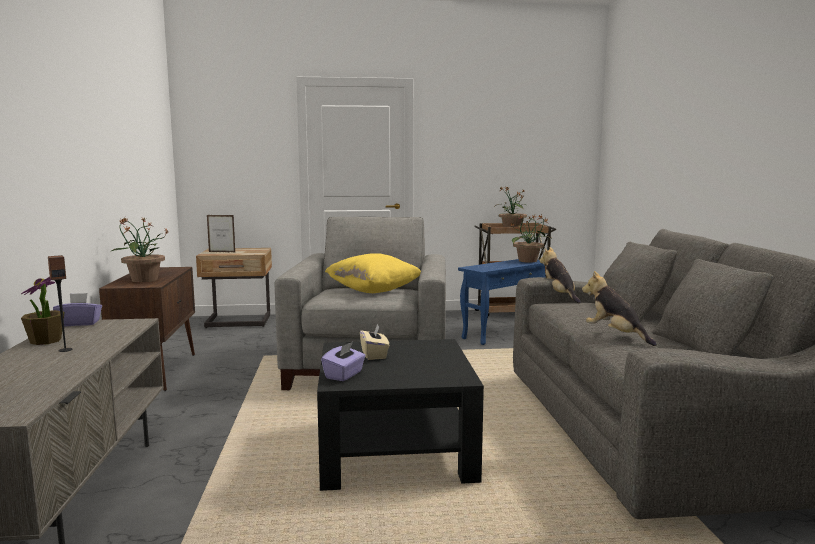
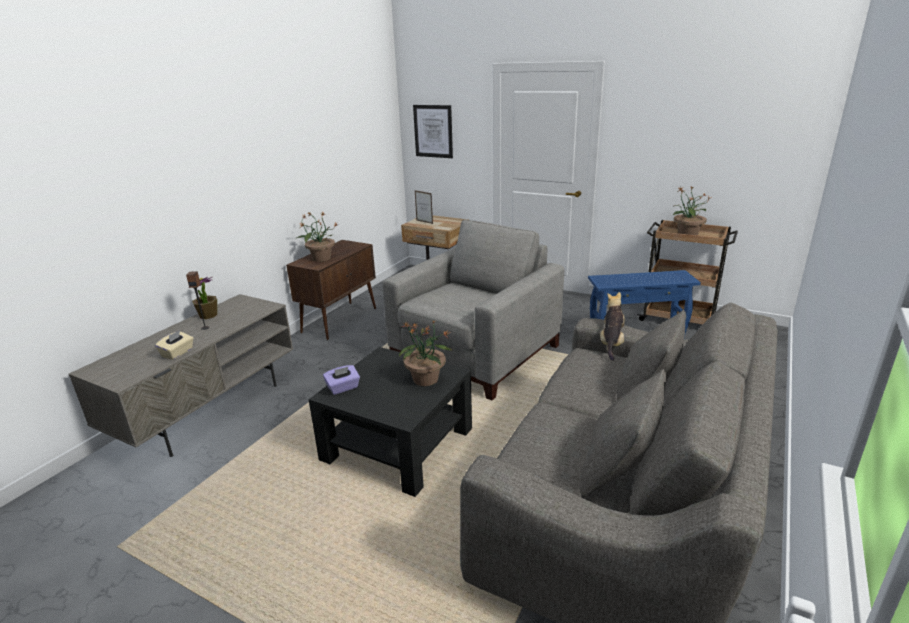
camera: 35 degrees right, 15 degrees up
(80, 323) = (243, 300): purple tissue box -> none
(221, 149) = (433, 131): none -> picture
(373, 291) = (468, 298): yellow pillow -> none
(374, 355) = (389, 371): beige tissue box -> beige tissue box (178, 353)
(528, 261) = (677, 277): potted plant -> potted plant (426, 380)
(615, 335) = (558, 419): plush toy -> none

